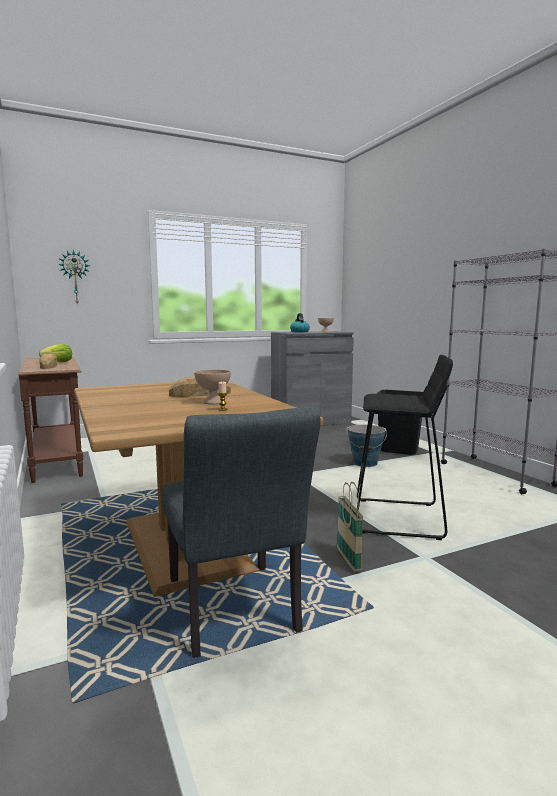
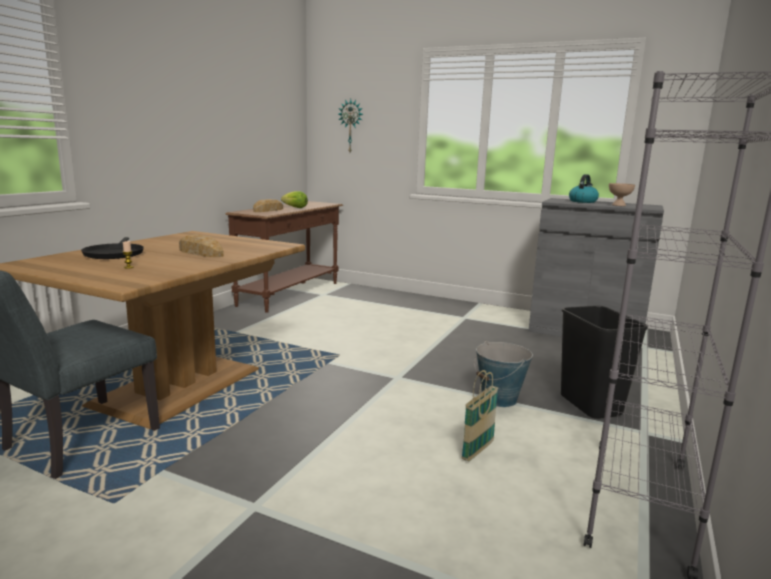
camera: 50 degrees right, 5 degrees up
(144, 408) = (114, 254): none -> black frying pan
(213, 402) = (161, 261): beige bowl -> none
(348, 560) = (206, 463): basket -> basket (478, 450)
(398, 518) = (346, 463): black stool -> none

